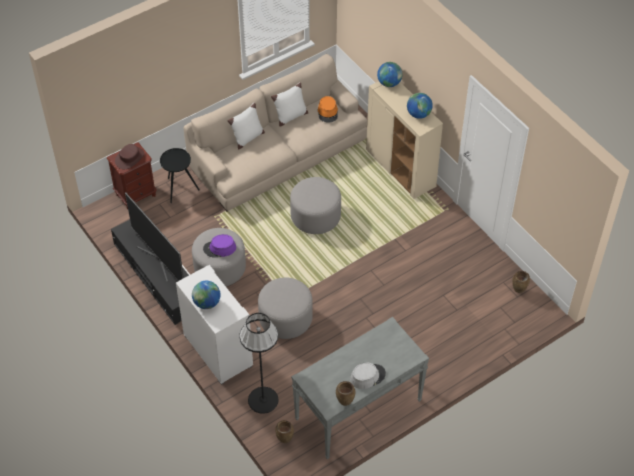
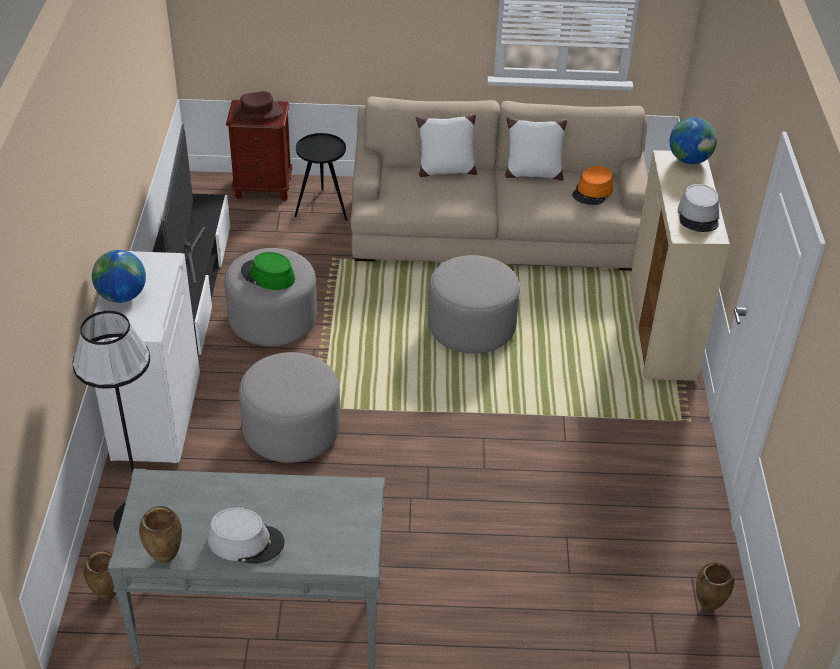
camera: 35 degrees right, 10 degrees down
(219, 248) = (268, 275): purple hat -> green hat
(418, 114) = (698, 215): globe -> grey hat

